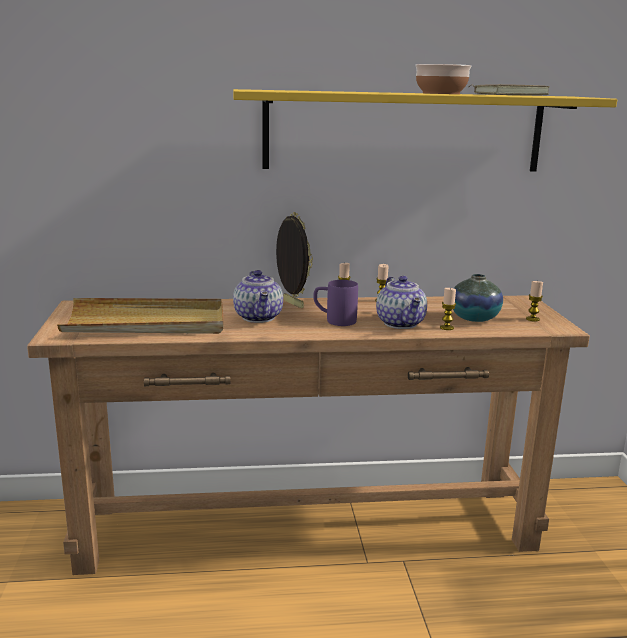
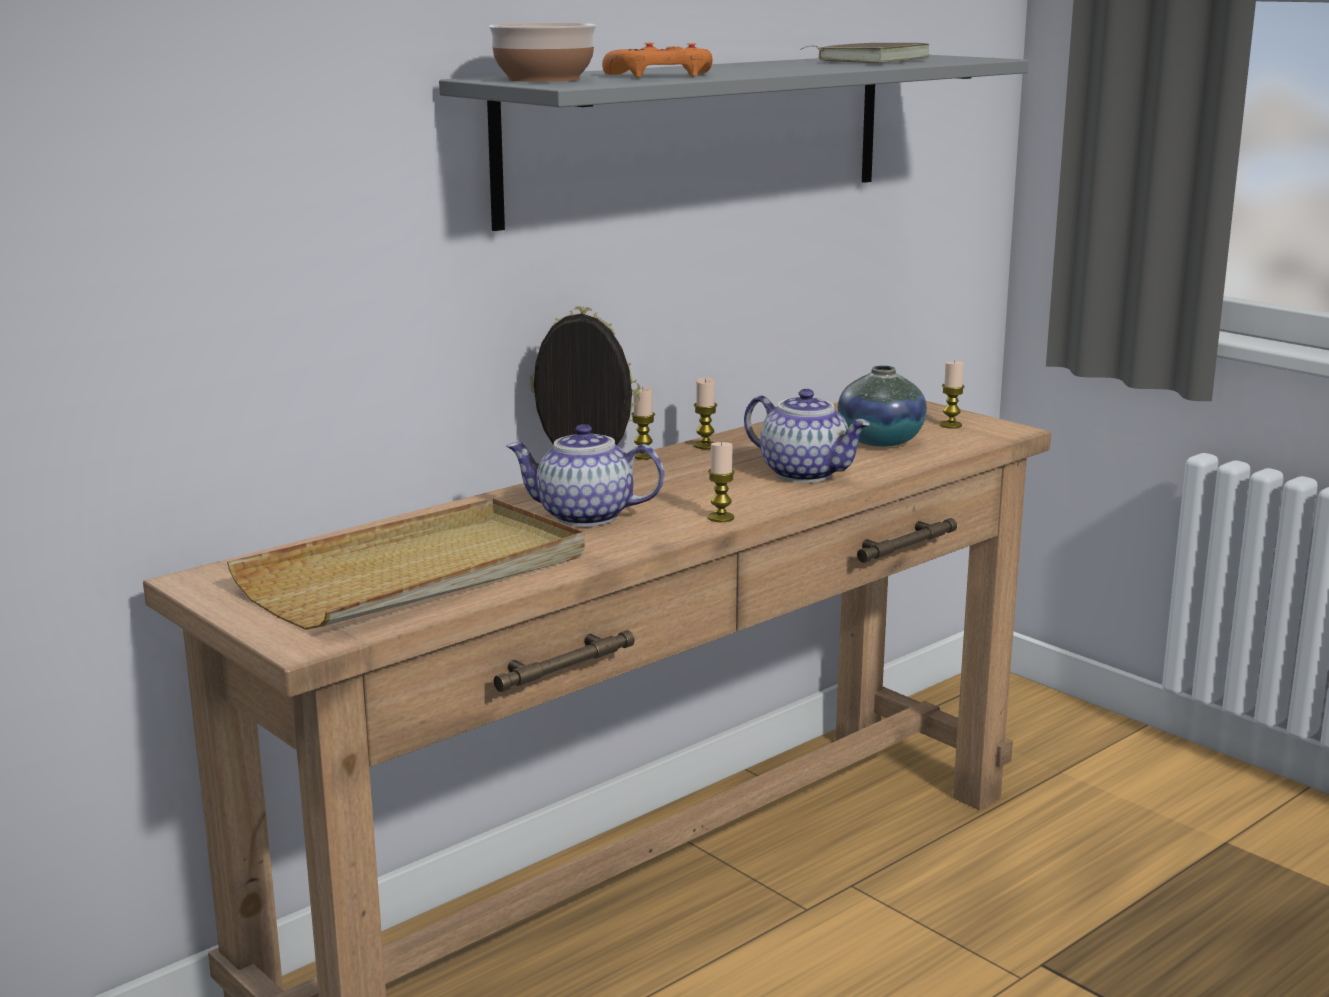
camera: 35 degrees left, 0 degrees up
(259, 317) = (584, 517): teapot -> teapot turned 150 degrees clockwise
(332, 91) = (661, 75): none -> orange game controller
(334, 320) = (705, 493): purple mug -> none
(404, 132) = (699, 135): yellow shelf -> grey shelf
(440, 93) = (801, 67): bowl -> bowl (542, 79)
(446, 328) = (874, 464): candle -> candle (720, 518)

